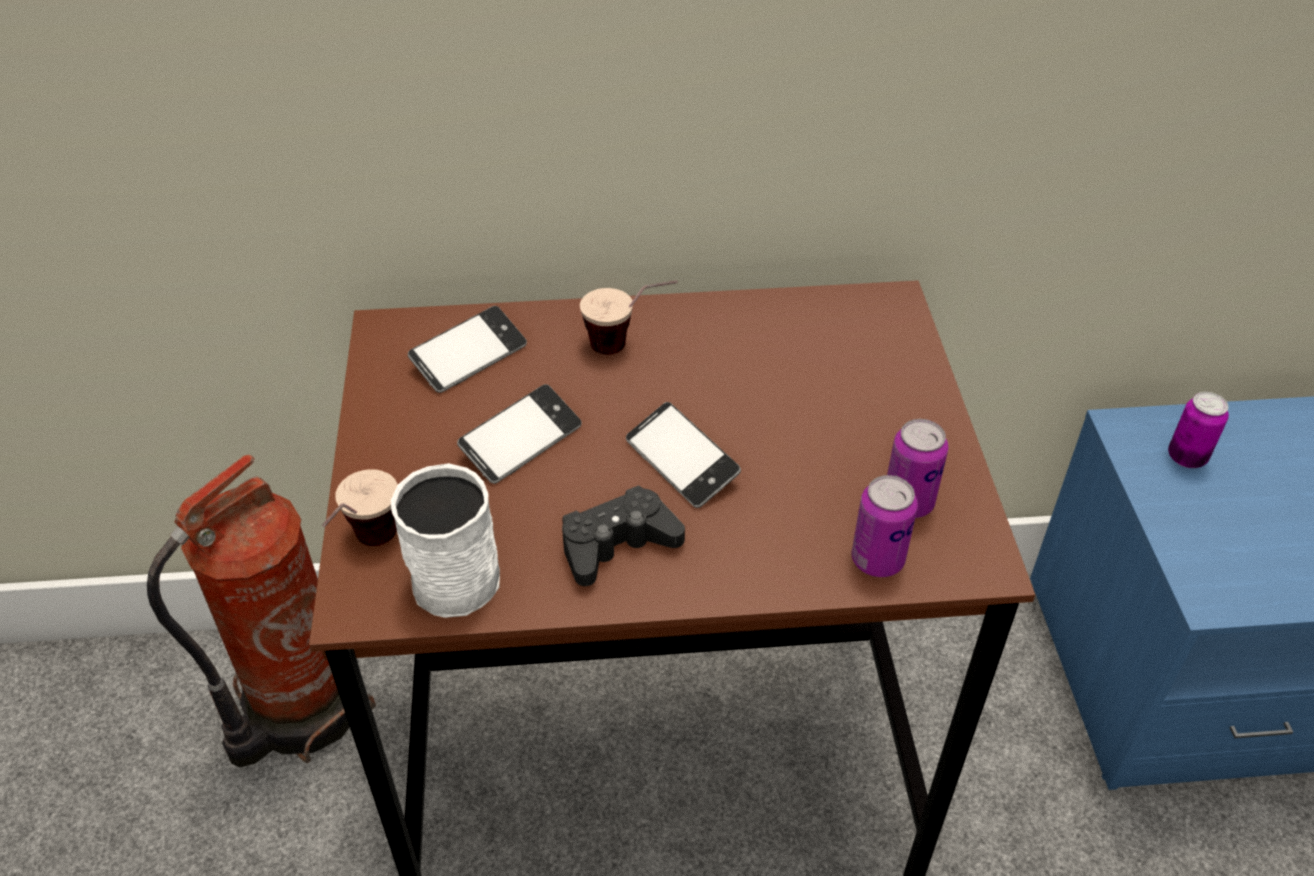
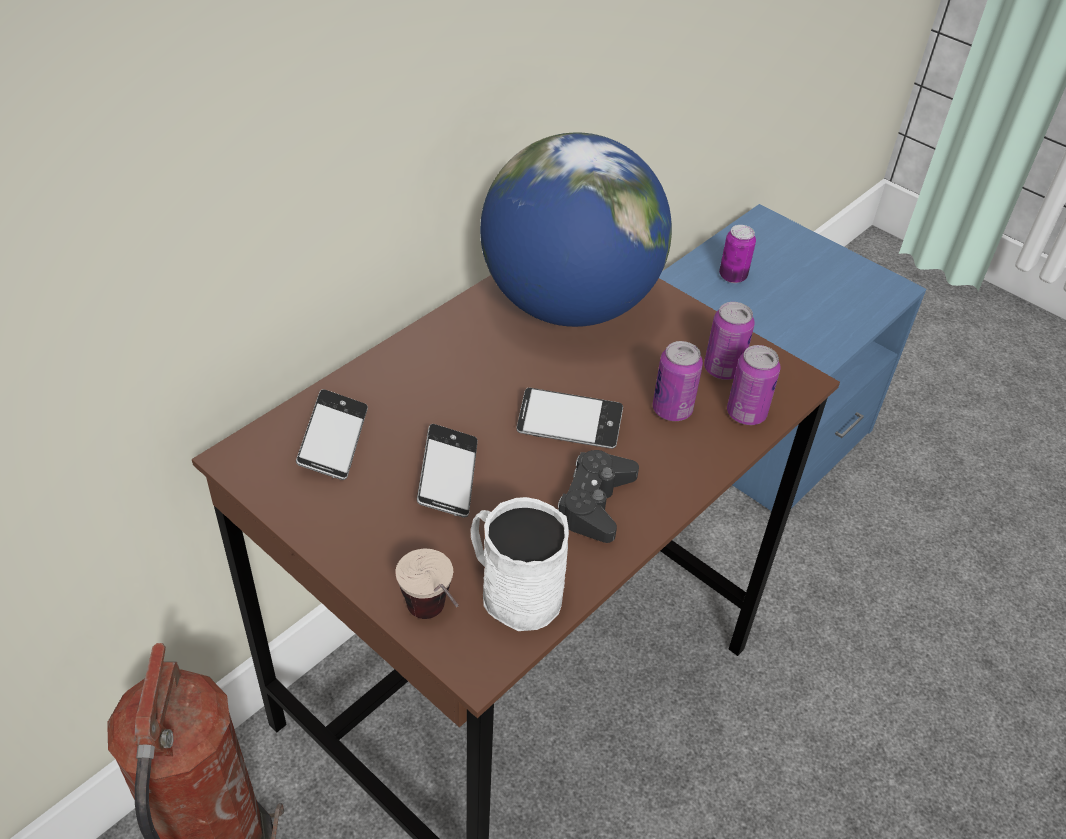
camera: 45 degrees left, 0 degrees up
(629, 346) = (440, 368): cup -> none
(801, 509) = (672, 410): none -> can
(822, 354) = (569, 304): none -> globe

